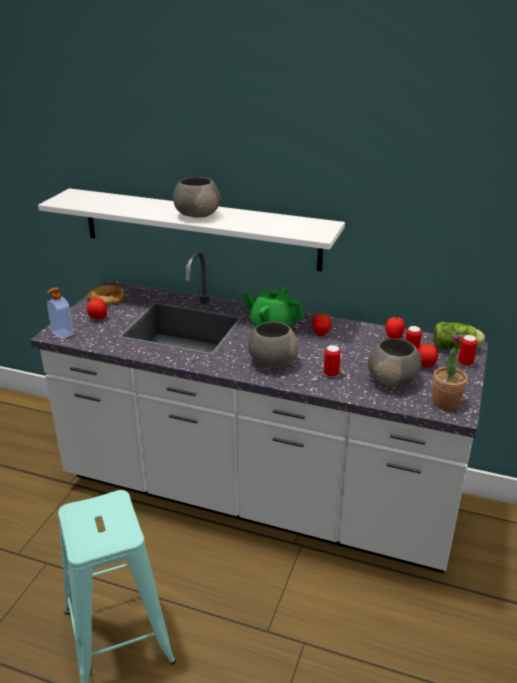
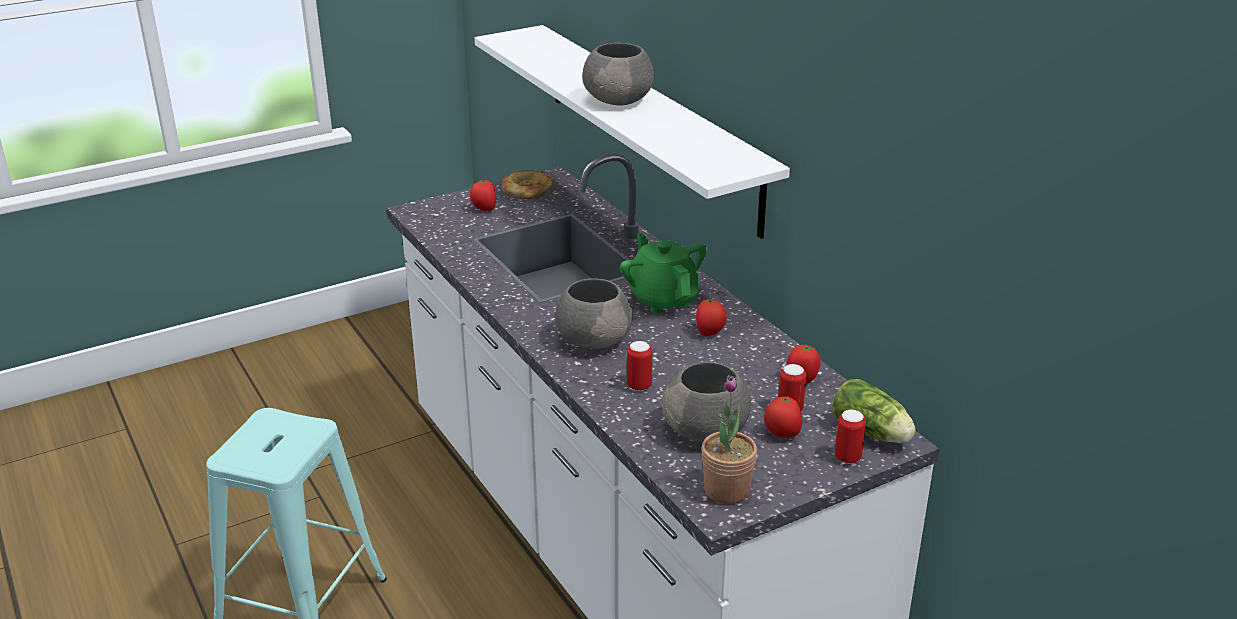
camera: 40 degrees right, 0 degrees up
(62, 334) = (423, 213): soap dispenser -> none

